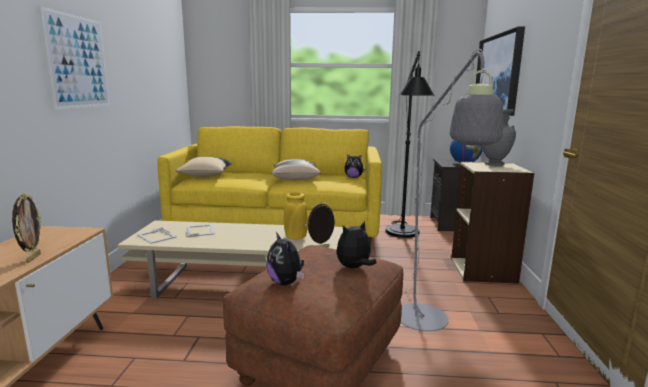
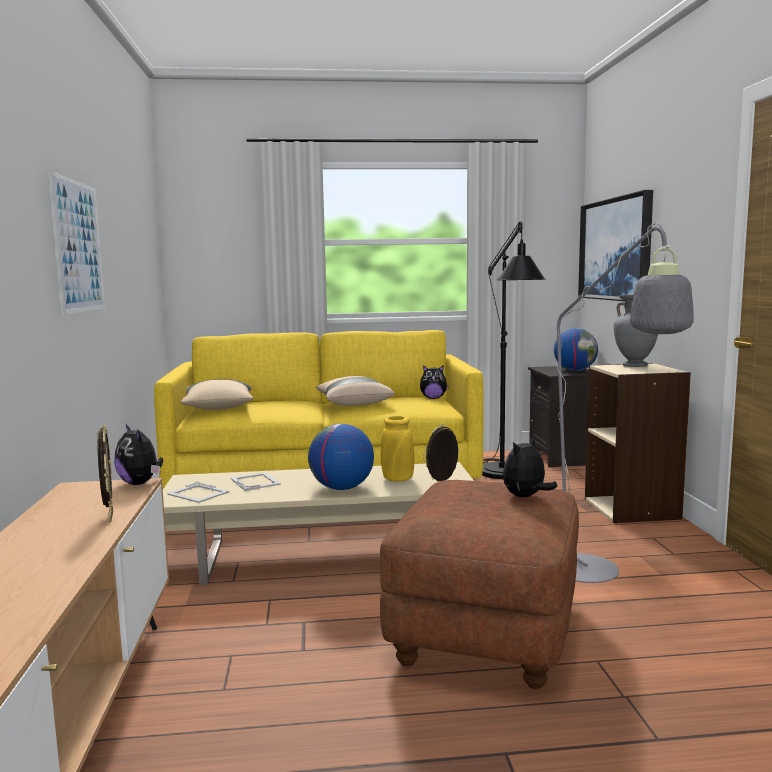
camera: 10 degrees left, 5 degrees down
(251, 241) = (341, 488): none -> globe
(286, 282) = (457, 518): plush toy -> plush toy (140, 483)

